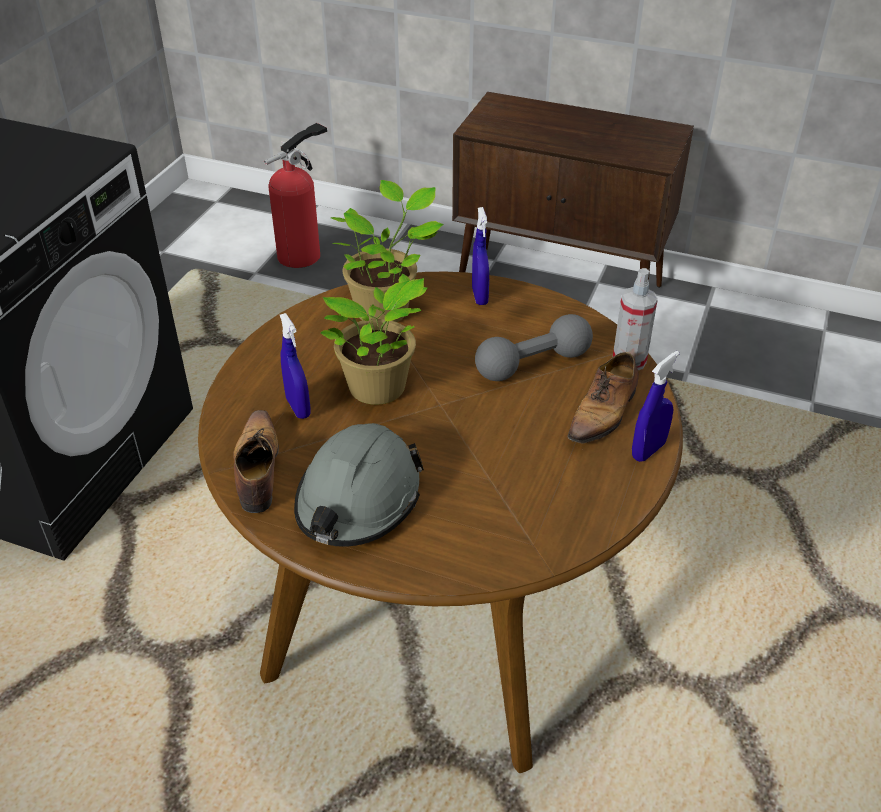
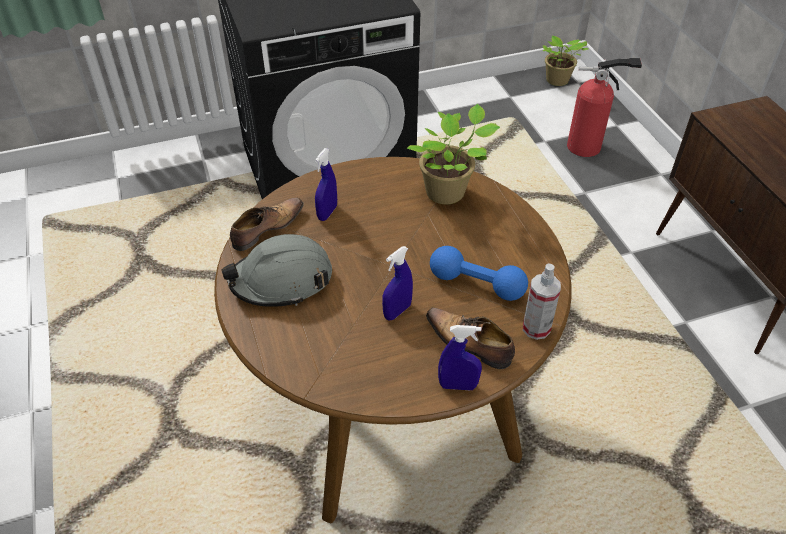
camera: 50 degrees right, 5 degrees up
(380, 390) = (377, 234): potted plant -> potted plant (557, 81)
(479, 296) = (512, 223): blue spray bottle -> blue spray bottle (397, 311)
(533, 364) = (476, 284): grey dumbbell -> blue dumbbell
(603, 412) = (469, 343): shoe -> shoe turned 45 degrees clockwise

